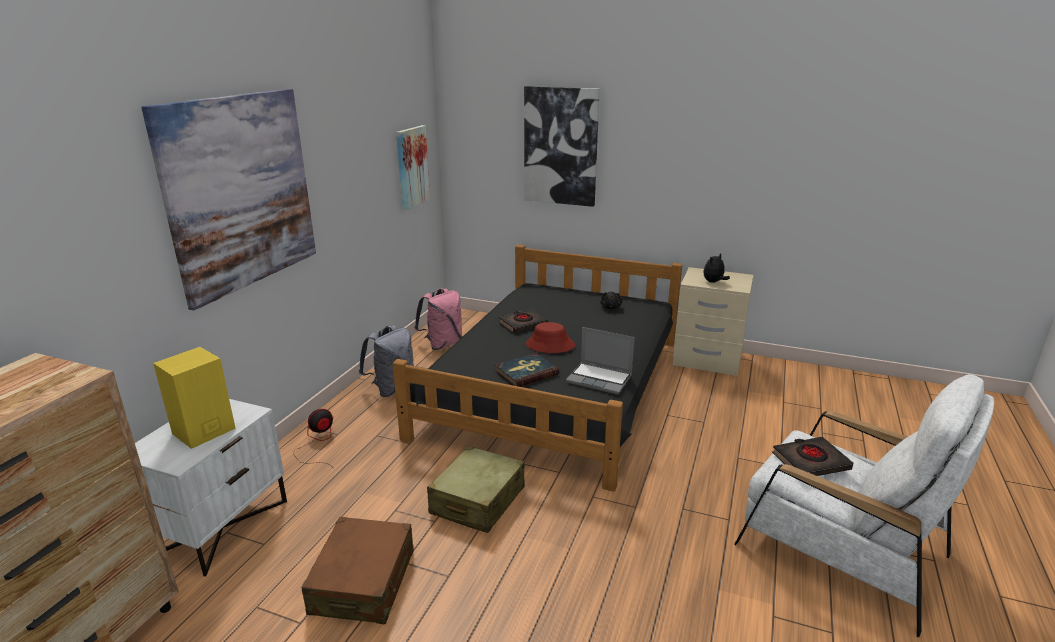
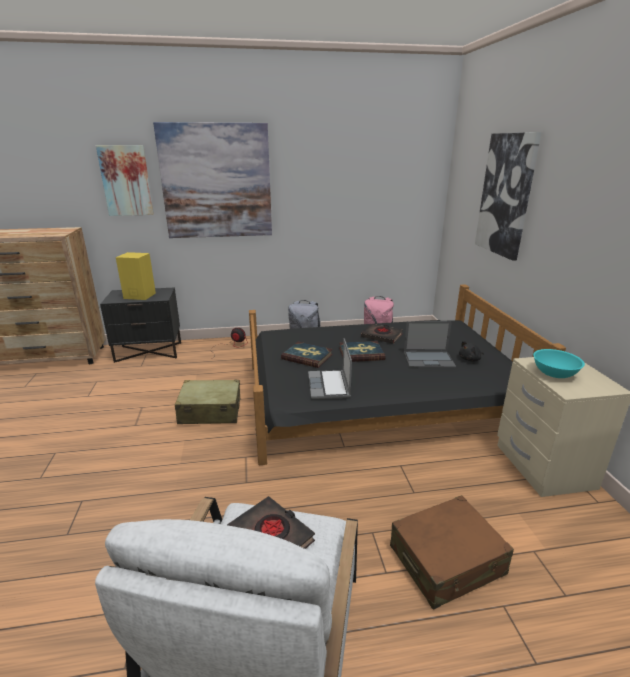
camera: 60 degrees right, 0 degrees up
(221, 526) = (149, 352): white nightstand -> black nightstand
(363, 582) = (121, 401): brown suitcase -> brown suitcase (447, 561)
(412, 167) = (400, 199): picture -> picture (126, 181)
(550, 345) = (361, 353): red hat -> book
(594, 321) = (429, 359): none -> laptop
(713, 282) = (554, 373): plush toy -> turquoise bowl

